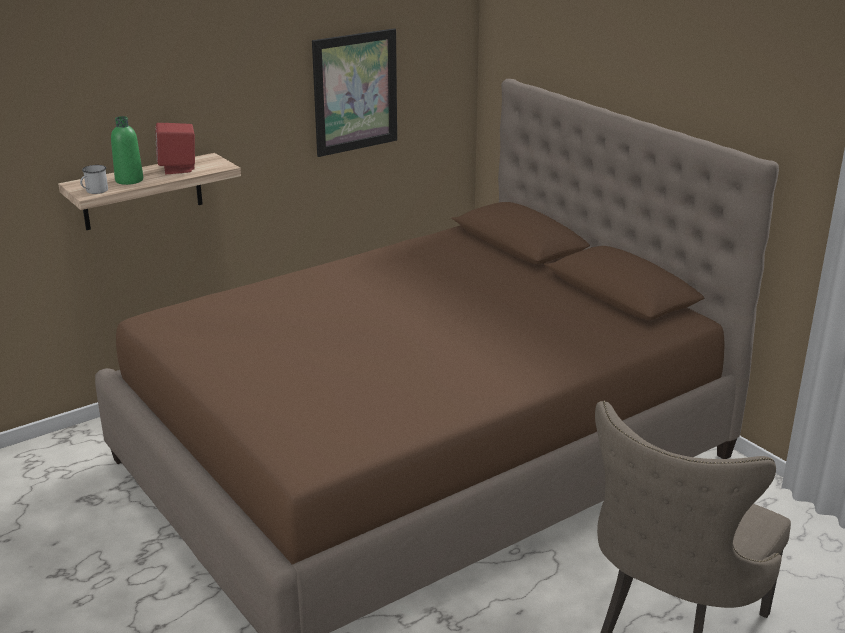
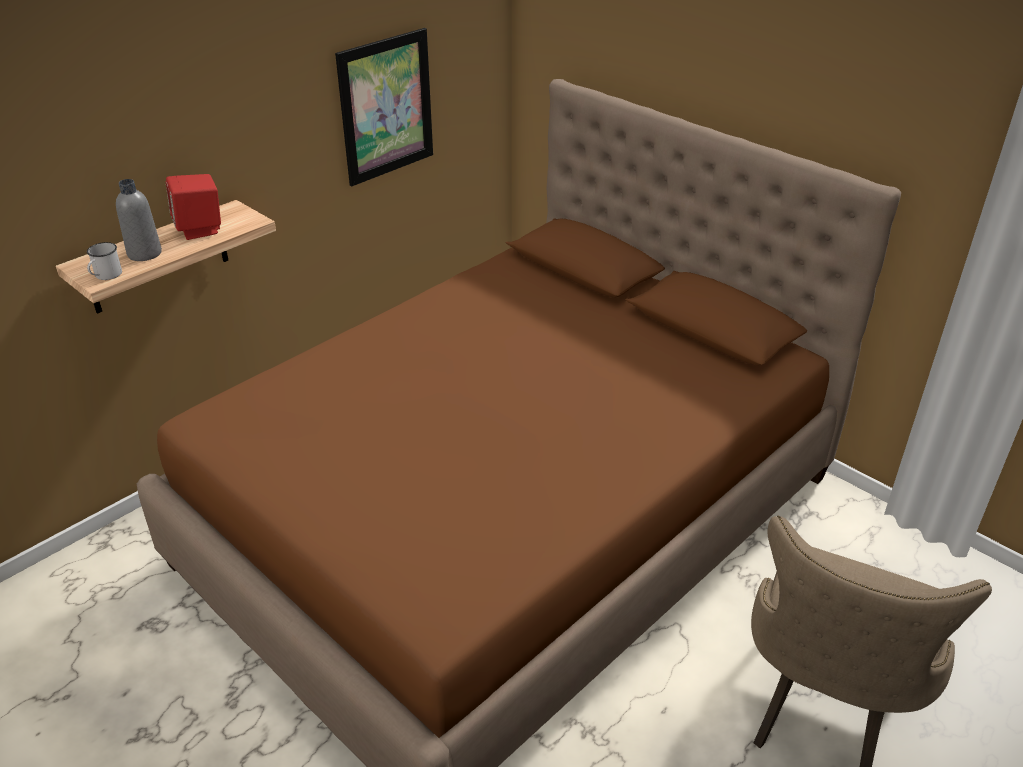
camera: 10 degrees left, 10 degrees up
(129, 180) = (144, 253): green bottle -> grey bottle

